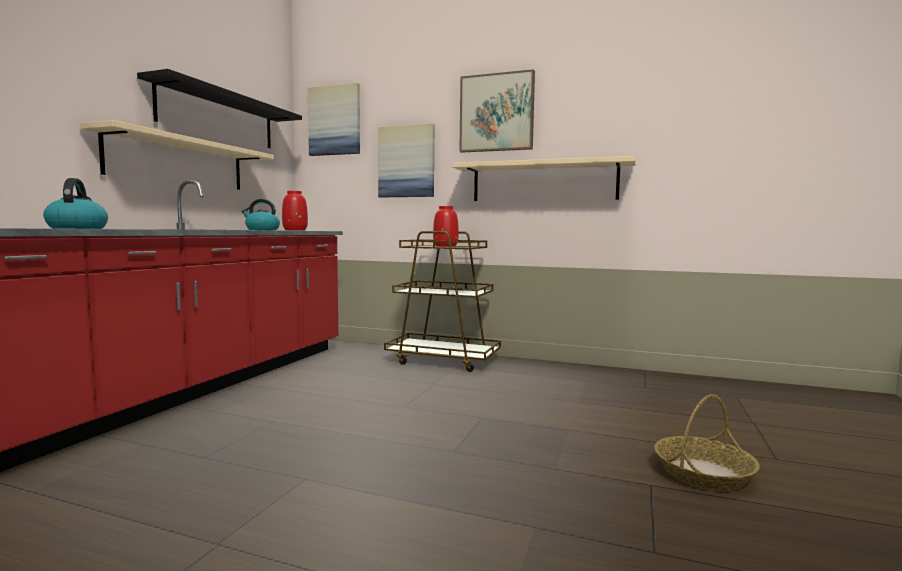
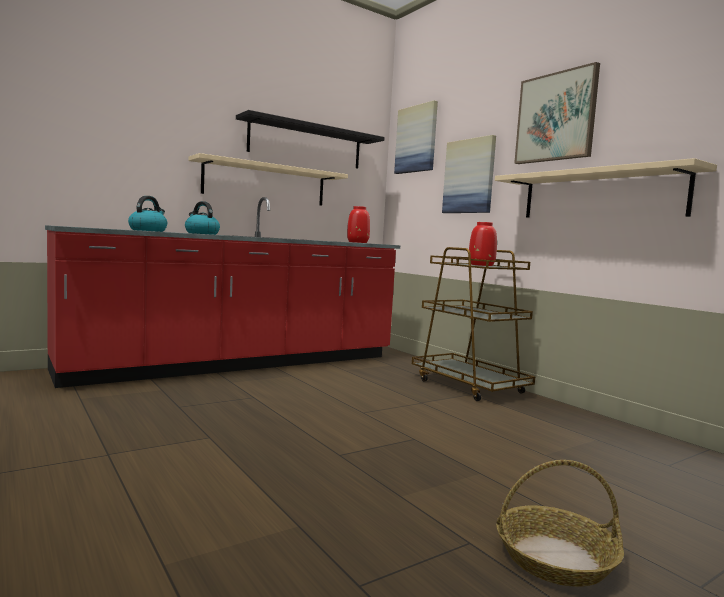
camera: 35 degrees right, 0 degrees up
(262, 230) = (323, 240): kettle -> kettle (201, 233)

